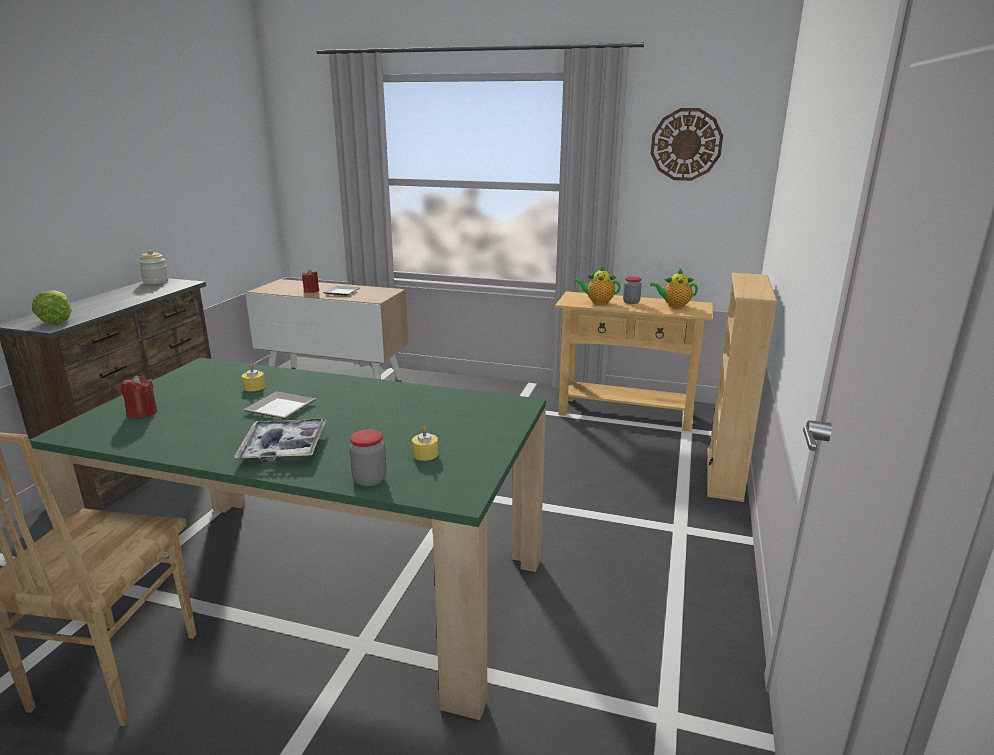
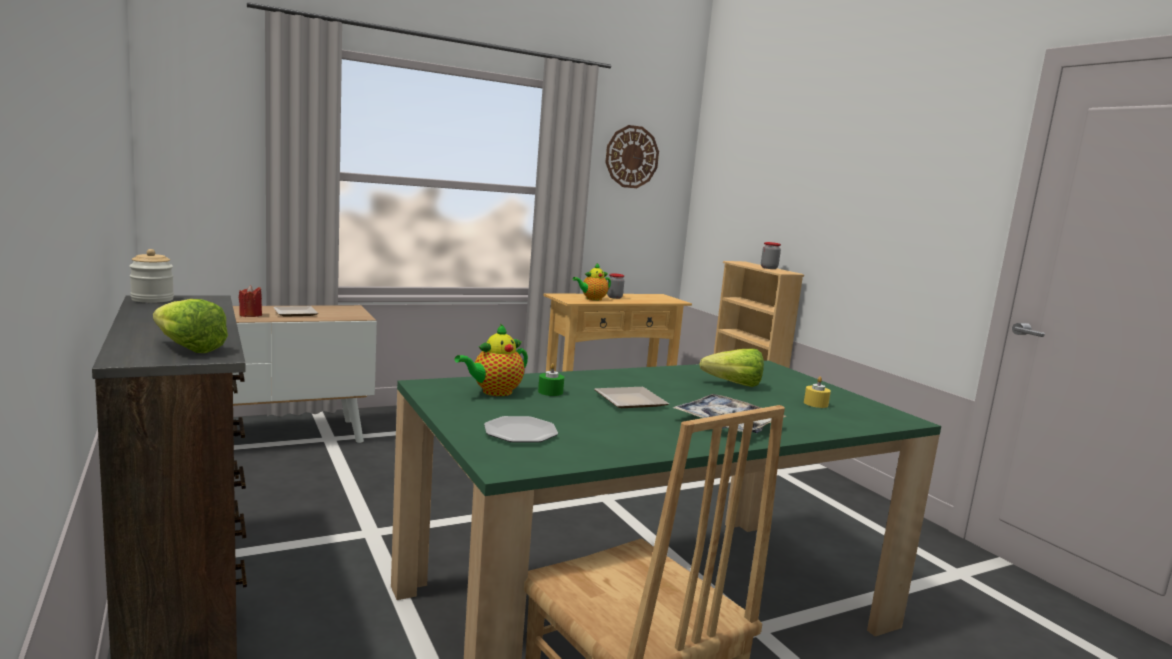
camera: 45 degrees left, 10 degrees down
(142, 413) = (521, 433): red candle -> plate
(254, 387) = (550, 392): yellow candle -> green candle
(369, 480) = (838, 425): jar -> jar (769, 268)
(411, 413) = (728, 384): none -> lettuce
(674, 305) = (647, 297): teapot -> teapot (494, 392)

